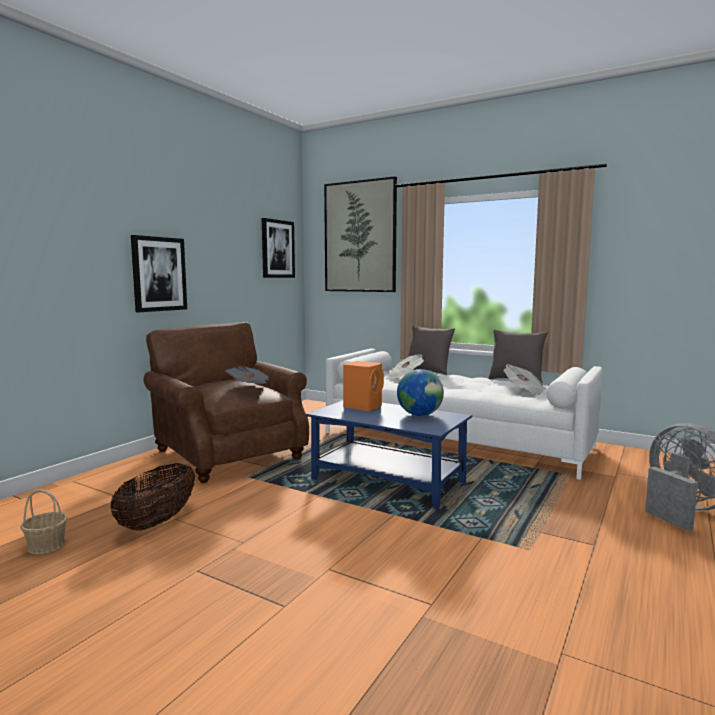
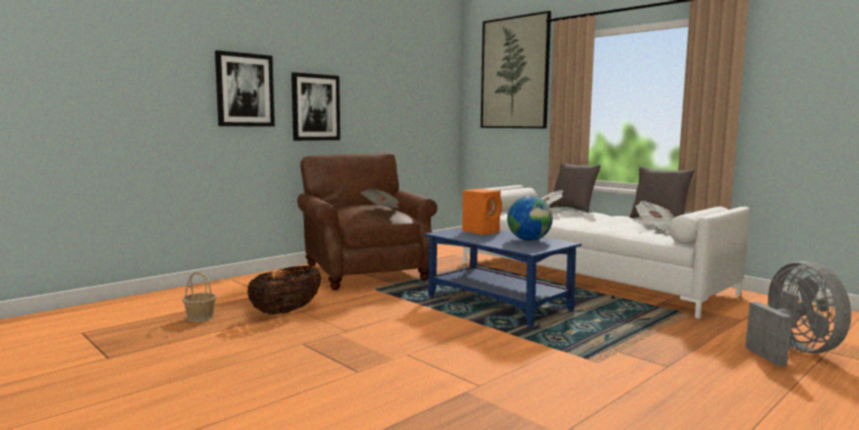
camera: 15 degrees right, 0 degrees up
(277, 249) = (434, 86): picture -> picture (245, 90)

